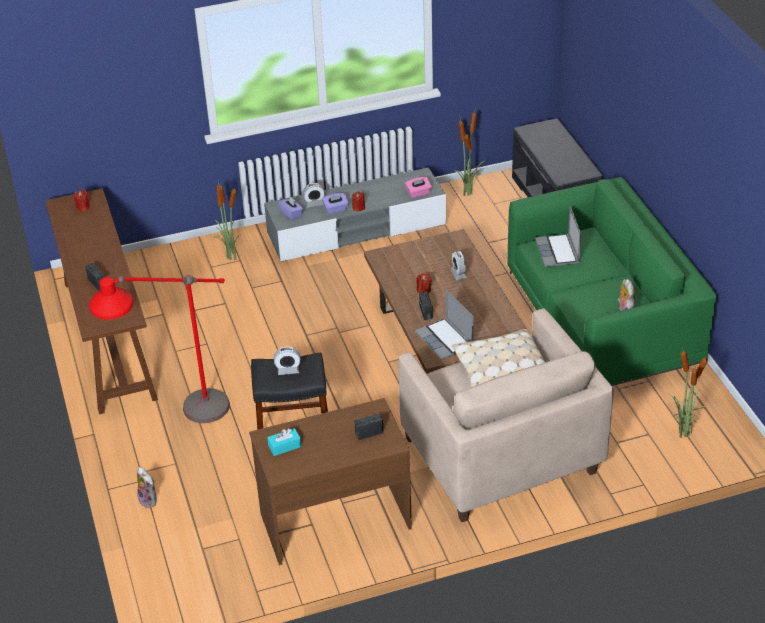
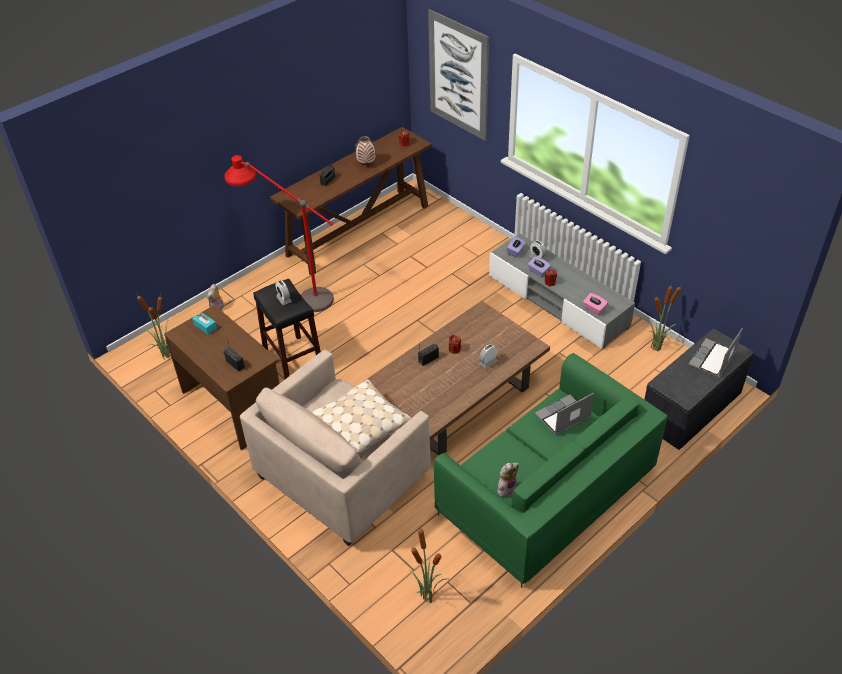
camera: 65 degrees right, 5 degrees up
(94, 245) = (366, 164): none -> vase
(112, 84) = (458, 75): none -> picture
(230, 257) = (478, 250): potted plant -> potted plant (165, 355)
(445, 340) = (400, 382): laptop -> laptop (712, 360)

